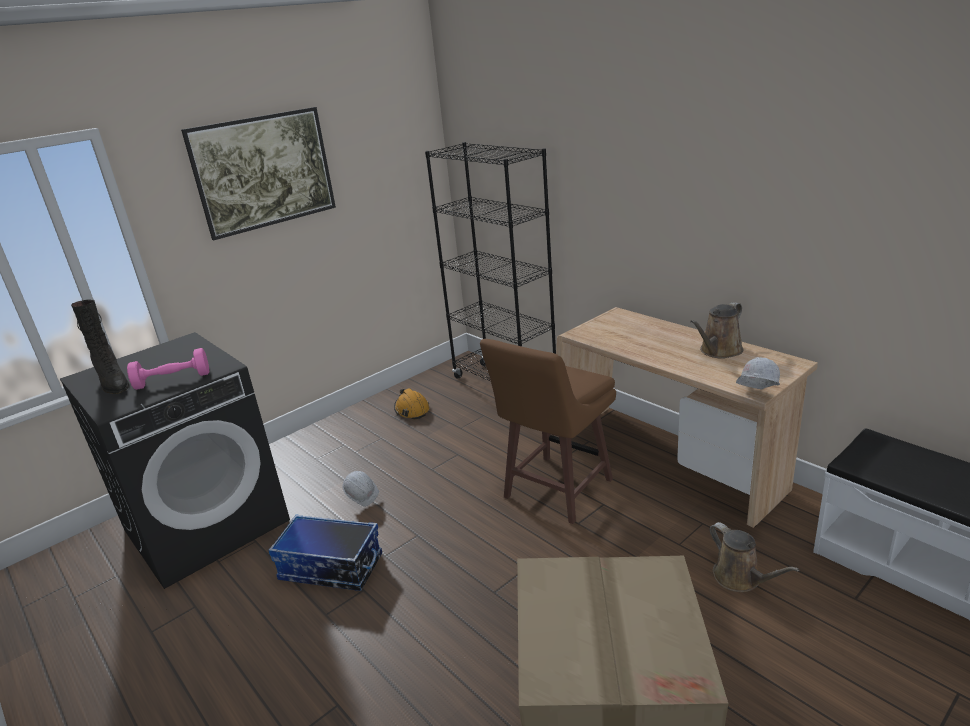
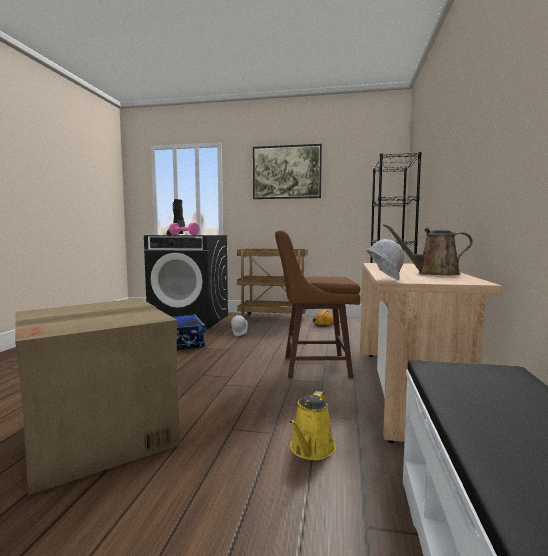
camera: 50 degrees right, 20 degrees down
(326, 438) = (274, 318): none -> brown cart
(740, 578) = (311, 450): brown watering can -> yellow watering can

